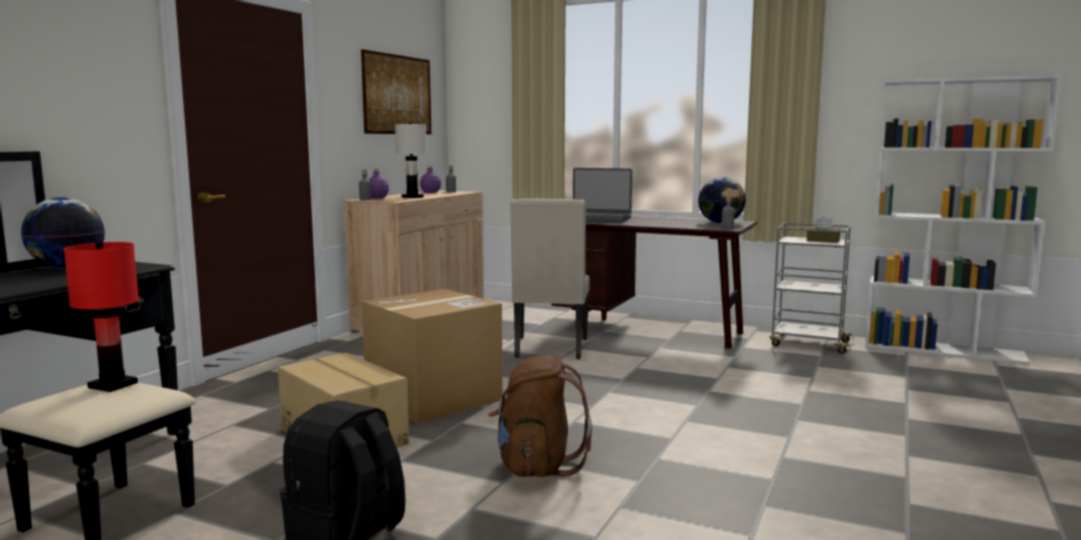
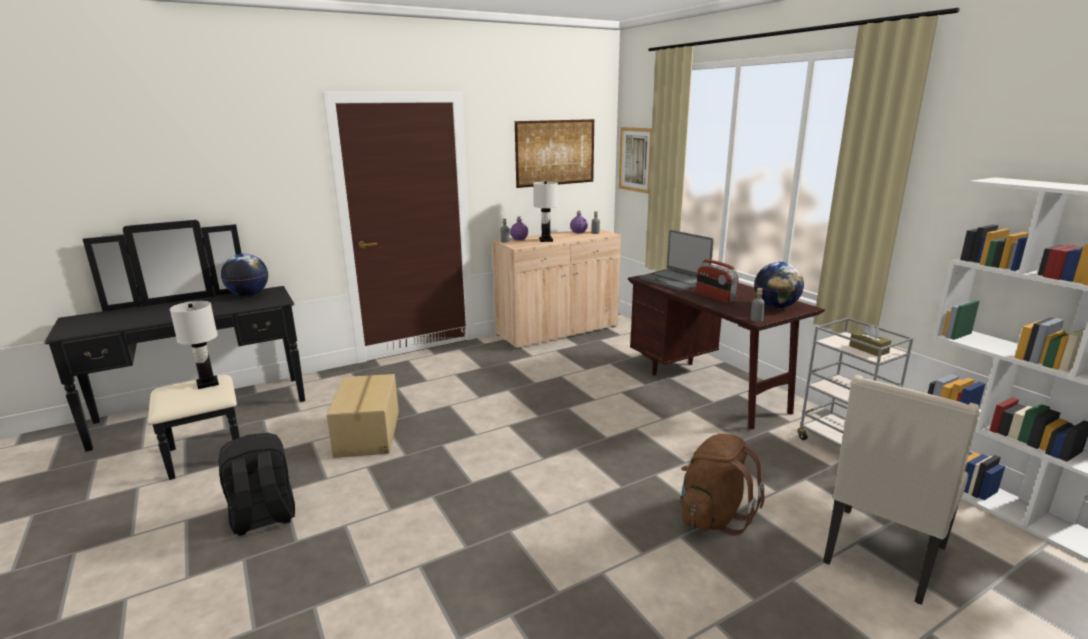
camera: 35 degrees right, 10 degrees up
(113, 385) = (208, 383): red table lamp -> white table lamp
(433, 398) = (457, 415): cardboard box -> none
(481, 107) = (636, 159): none -> picture
(537, 467) = (426, 505): brown backpack -> brown backpack (713, 516)
(550, 348) = (601, 387): beige chair -> beige chair (881, 556)
(659, 223) = (715, 297): none -> radio

